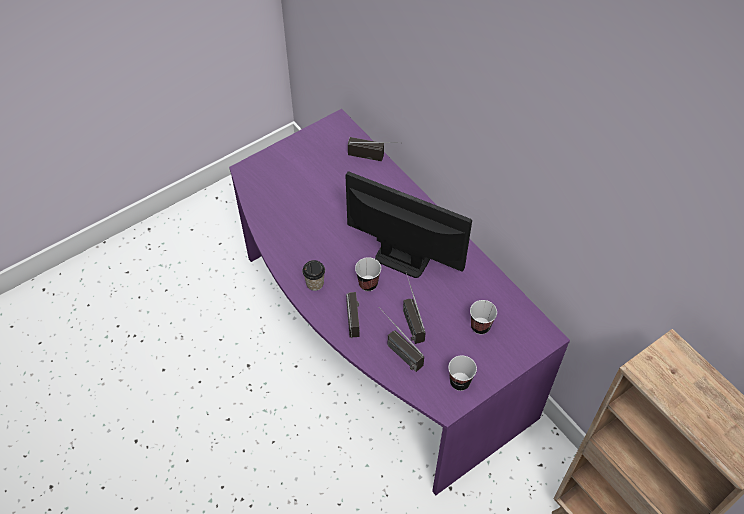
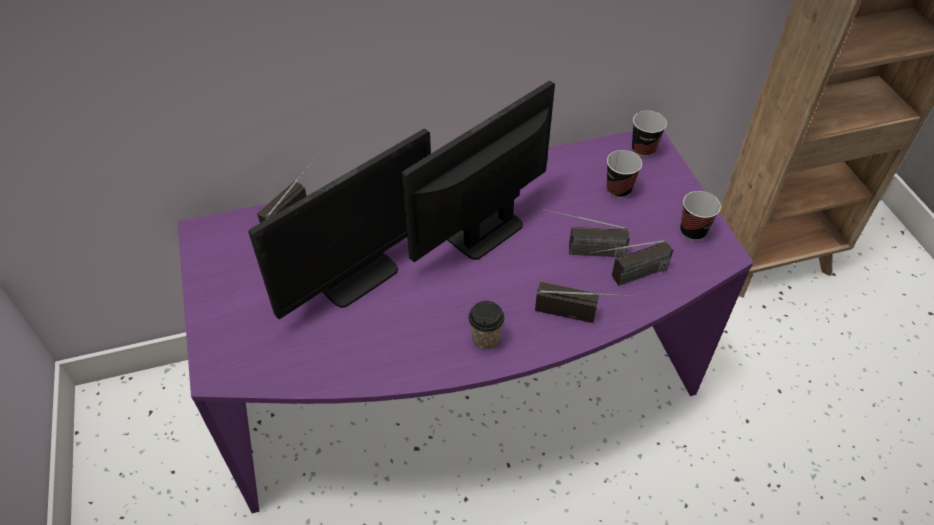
camera: 70 degrees left, 5 degrees down
(336, 205) = (356, 275): none -> monitor
(368, 284) = (511, 278): cup -> cup (643, 149)

